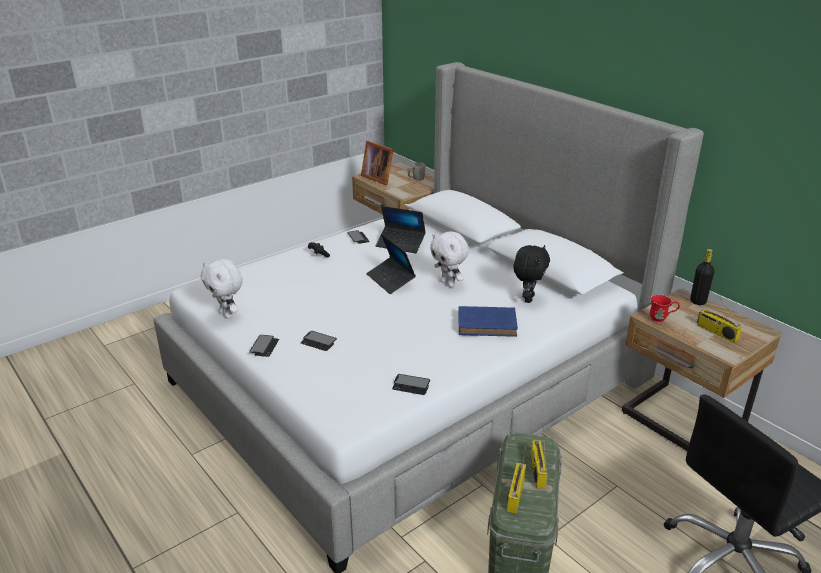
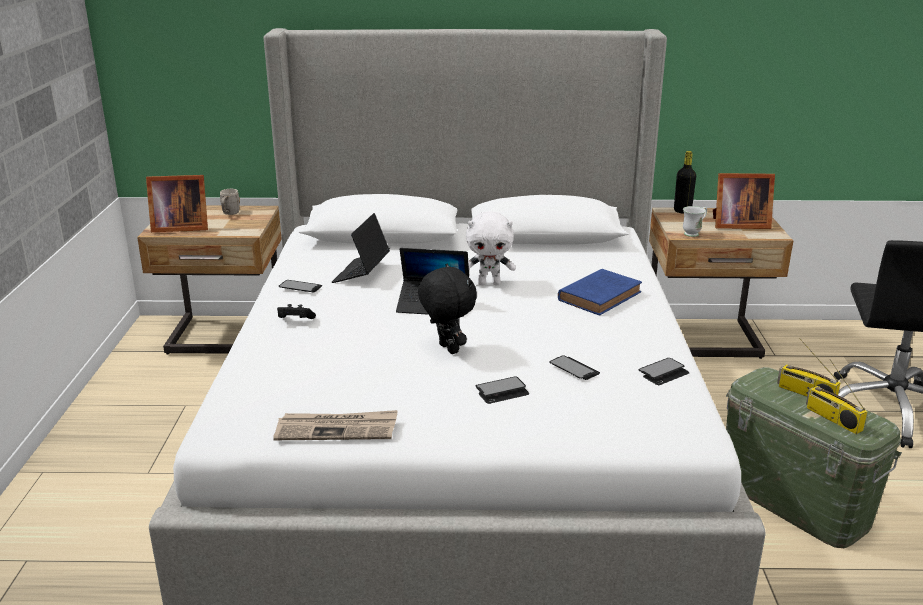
camera: 50 degrees left, 5 degrees down
(227, 314) = (337, 429): white plush toy -> newspaper
(264, 346) = (461, 429): phone -> phone (574, 369)
(400, 244) = (361, 273): laptop -> laptop turned 135 degrees clockwise
(528, 298) = (578, 263): black plush toy -> black plush toy (447, 349)
(661, 320) = (694, 233): red mug -> white mug
(716, 332) = (737, 225): radio -> picture frame

